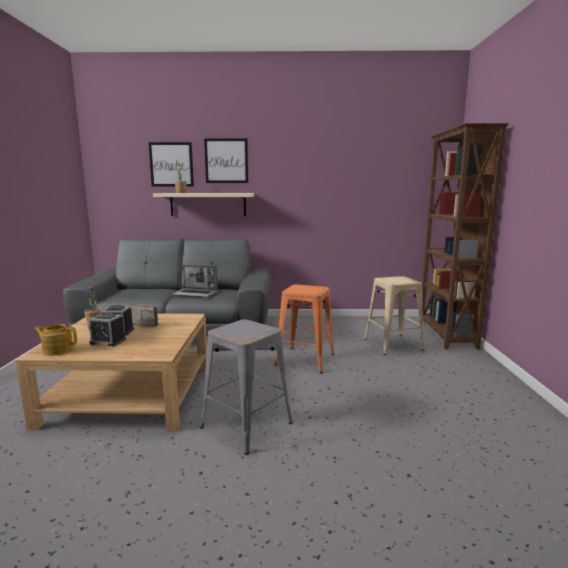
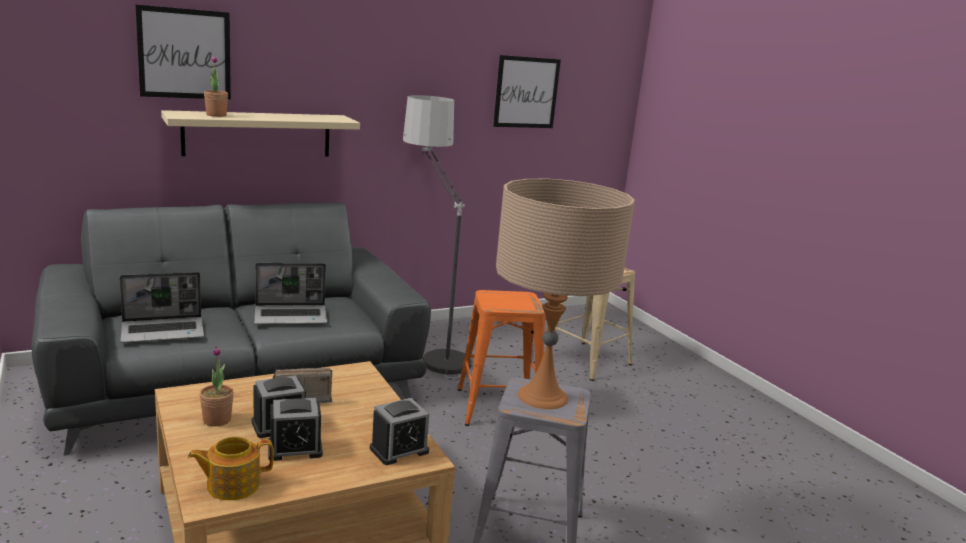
camera: 30 degrees left, 5 degrees up
(130, 294) = (164, 331): none -> laptop
(155, 349) = (399, 450): none -> alarm clock
(226, 161) = (296, 53): picture -> picture (526, 92)
(245, 329) = (543, 396): none -> beige table lamp
(296, 328) = (429, 350): none -> floor lamp
(446, 335) = (635, 334): brown bookcase -> none

